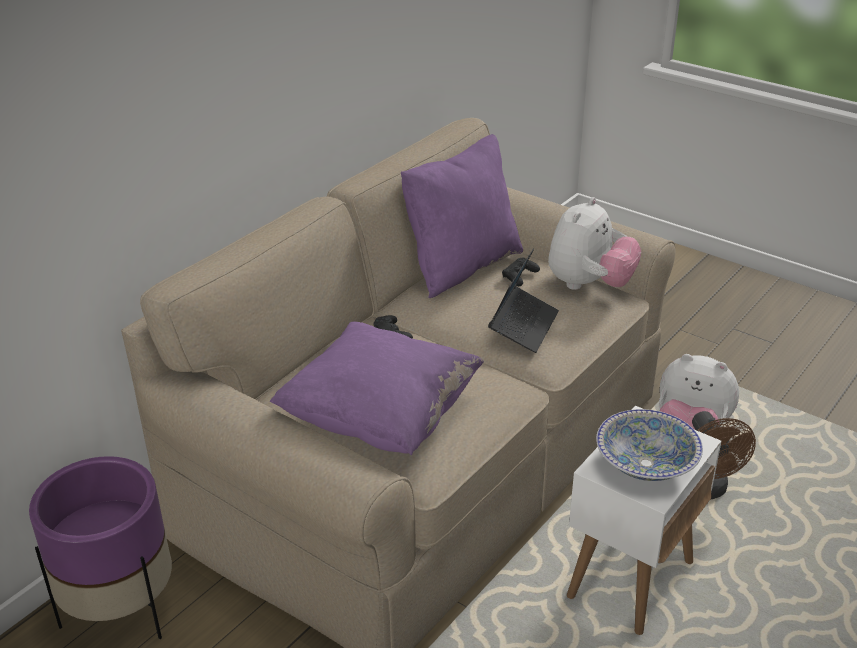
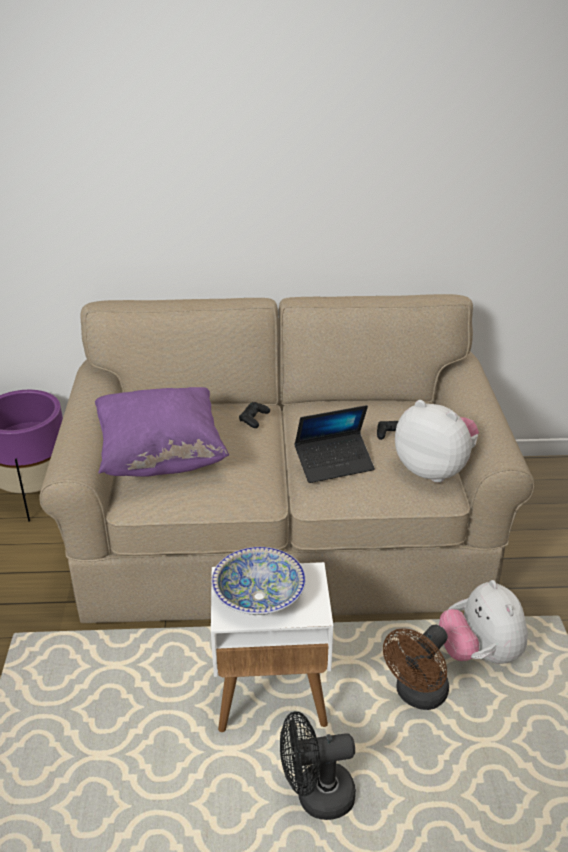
camera: 50 degrees right, 0 degrees up
(461, 266) = (373, 407): purple pillow -> none
(589, 285) = (434, 469): plush toy -> plush toy turned 135 degrees counterclockwise
(761, 610) = (316, 796): none -> black fan

